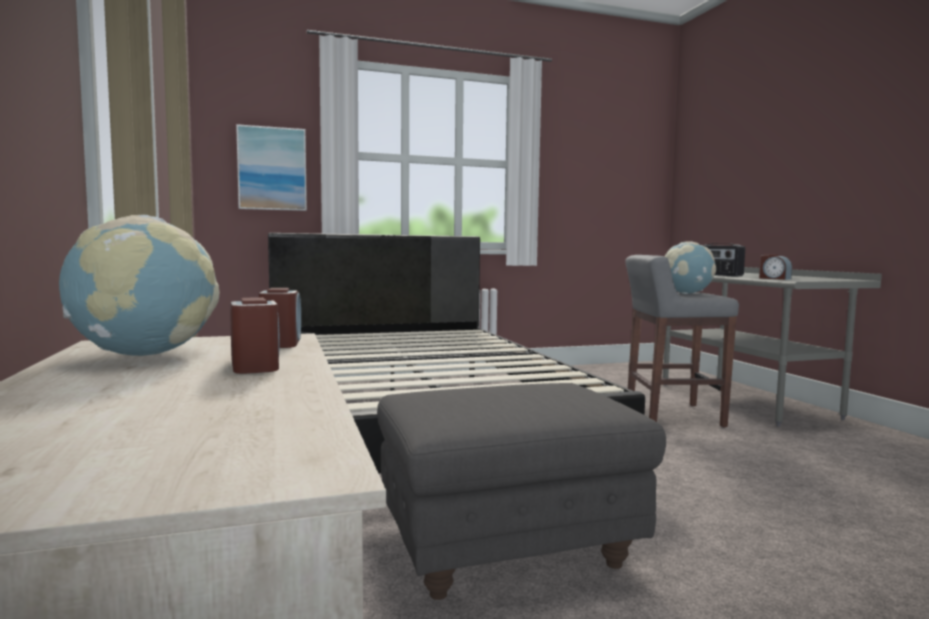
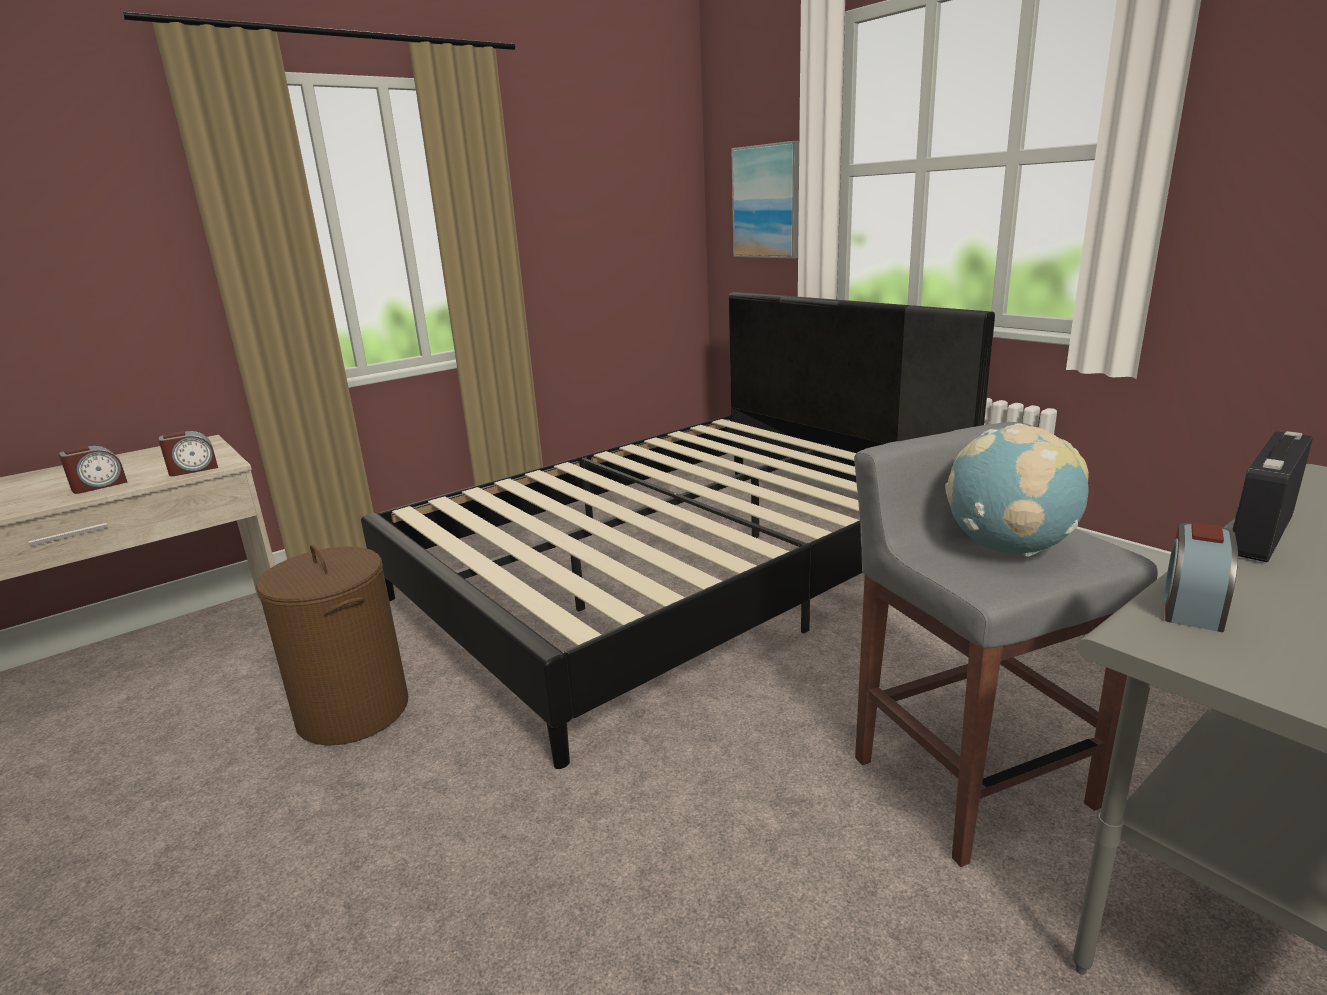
camera: 70 degrees right, 15 degrees up
(144, 355) = (149, 459): globe -> none
(508, 550) = (354, 712): grey ottoman -> brown laundry basket

